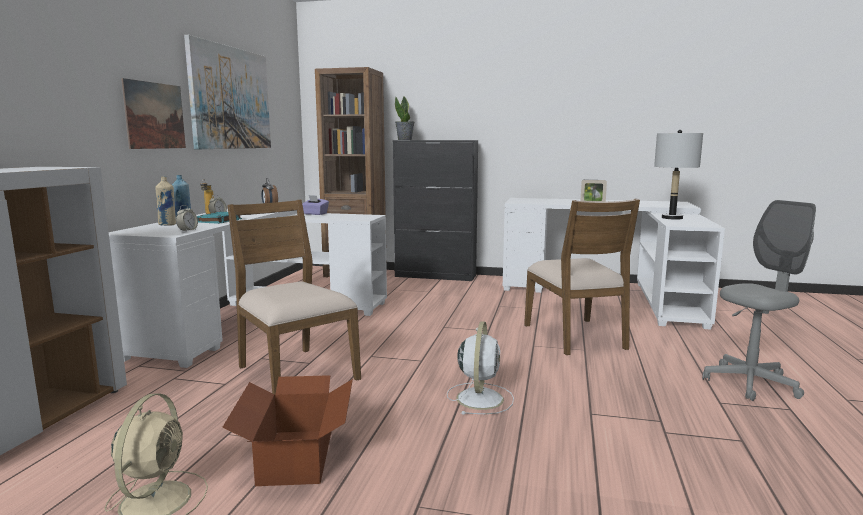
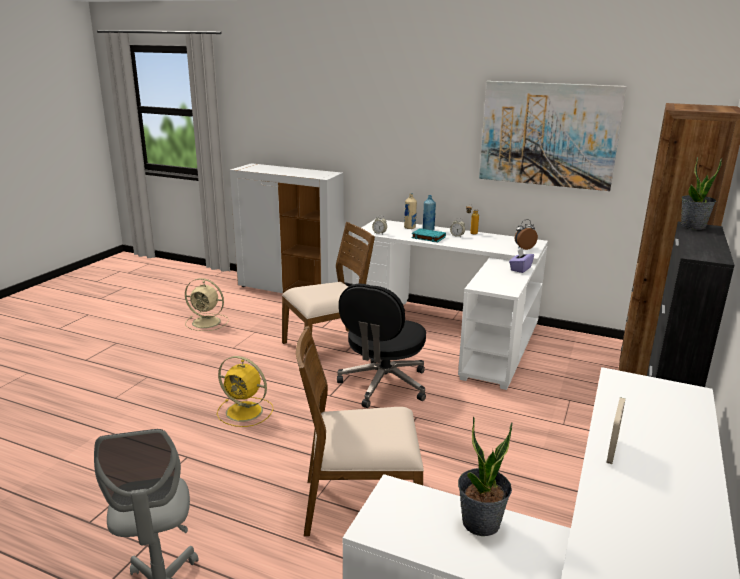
camera: 100 degrees right, 10 degrees up
(155, 115) = (440, 148): picture -> none
(295, 457) = (217, 348): cardboard box -> none
(390, 340) = (383, 385): none -> black office chair
(480, 398) = (246, 412): white fan -> yellow fan
(672, 218) = (481, 523): grey table lamp -> potted plant

